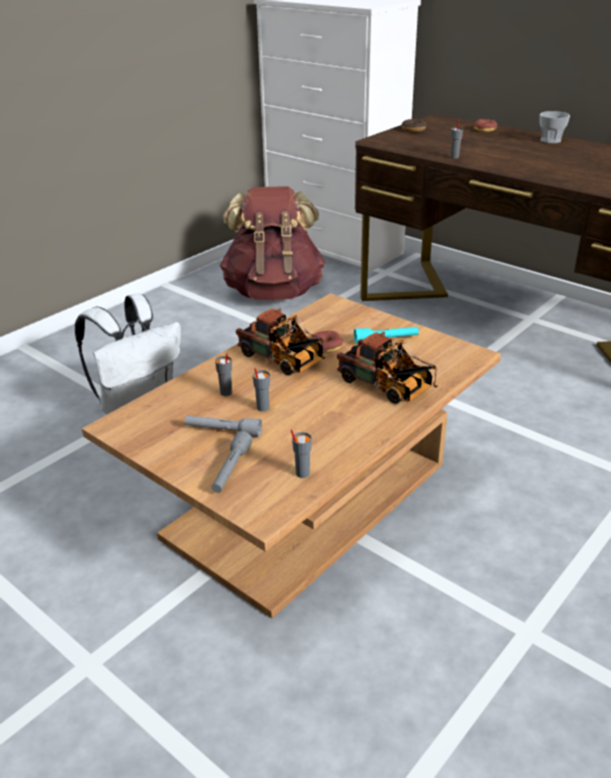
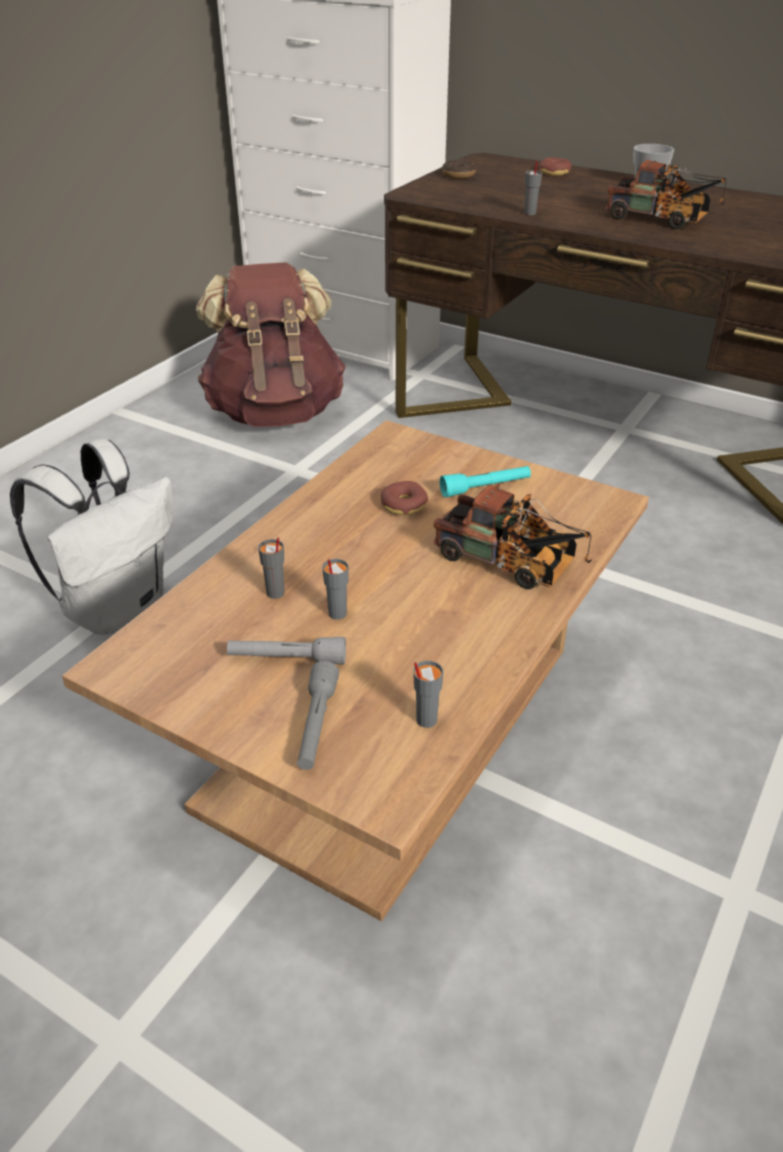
camera: 10 degrees left, 5 degrees up
(284, 361) = (349, 533): toy truck -> toy truck (661, 220)

